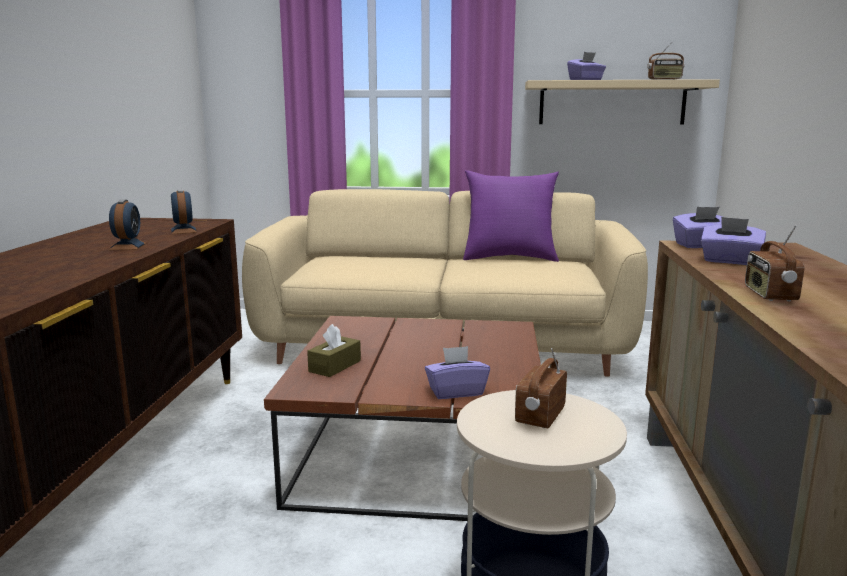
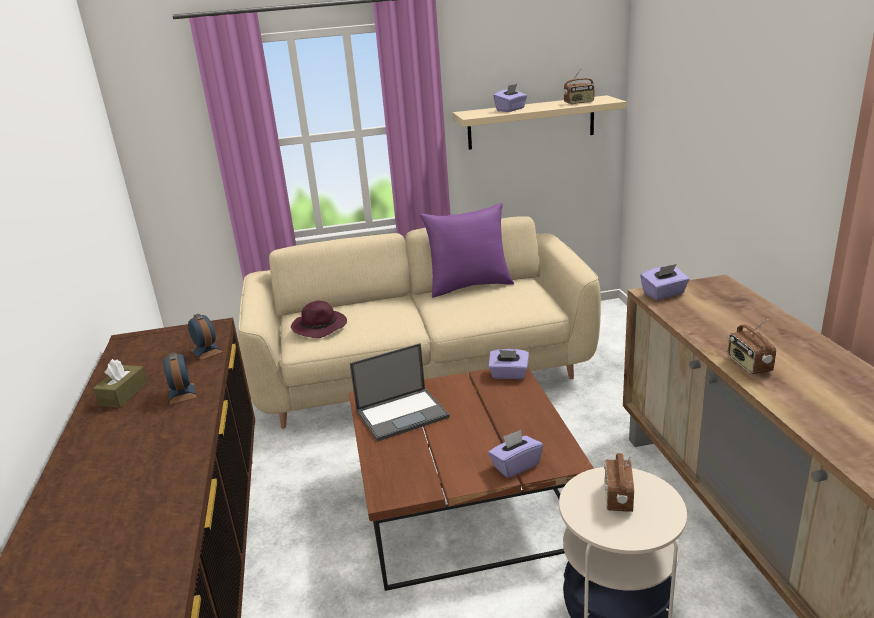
camera: 15 degrees left, 10 degrees up
(335, 263) = (320, 327): none -> purple hat
(335, 366) = (399, 458): brown tissue box -> brown tissue box (123, 394)
(369, 337) = (403, 414): none -> laptop
(730, 261) = (697, 316): purple tissue box -> purple tissue box (509, 374)

